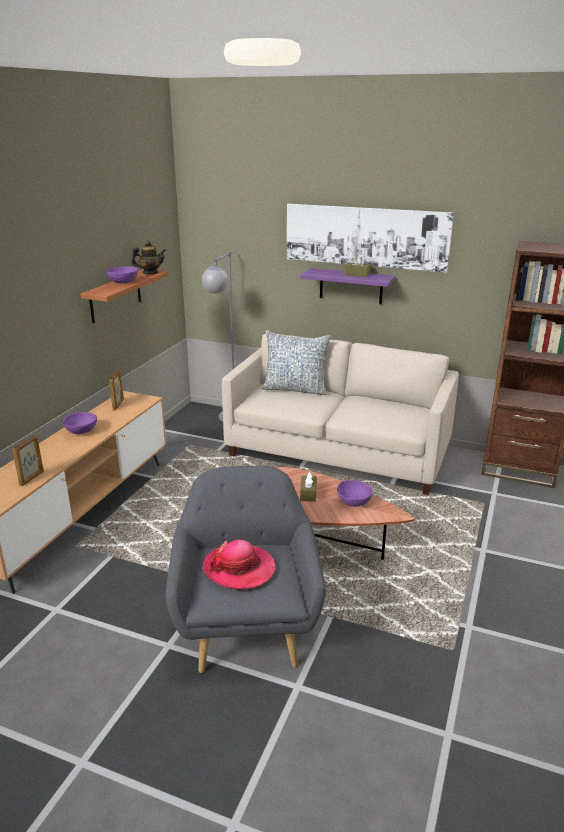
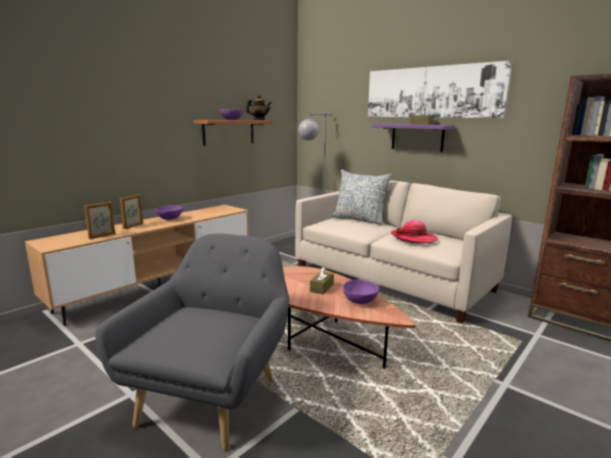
camera: 20 degrees right, 10 degrees down
(118, 405) = (213, 210): picture frame -> picture frame (133, 226)
(239, 569) = (193, 325): hat -> hat (414, 238)

